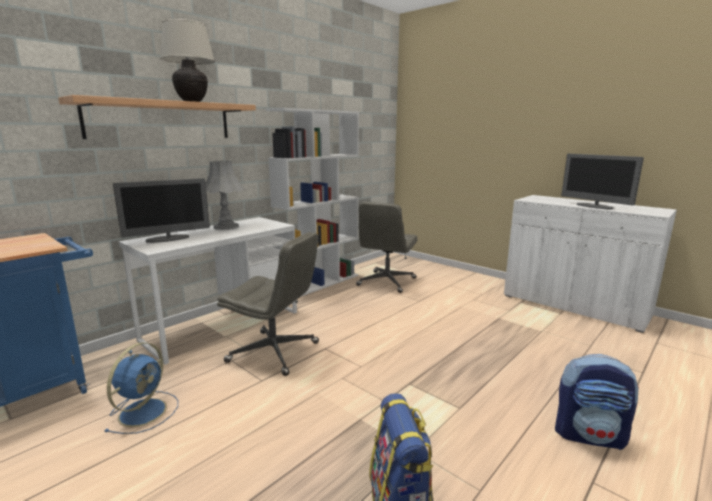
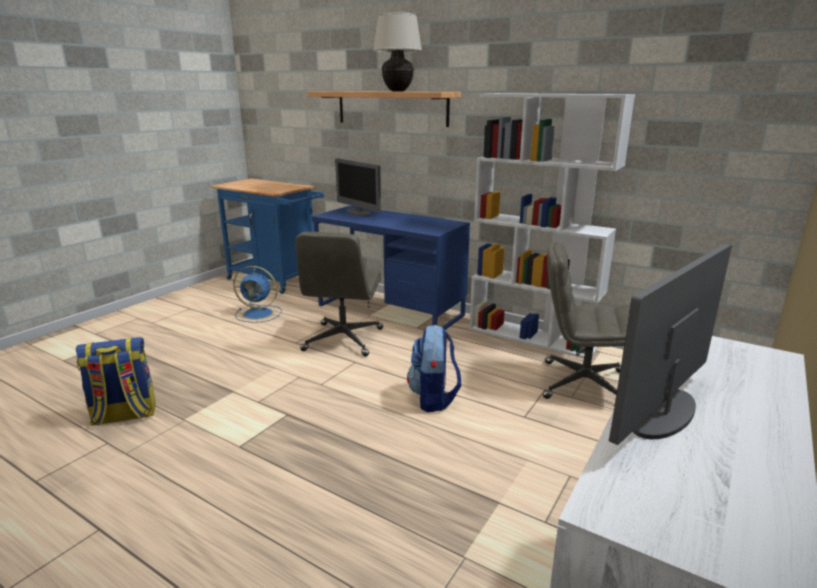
camera: 80 degrees right, 5 degrees up
(223, 325) = (390, 310): white desk -> blue desk
(226, 227) = (412, 219): grey table lamp -> none
(589, 435) = (165, 546): backpack -> backpack (434, 398)

